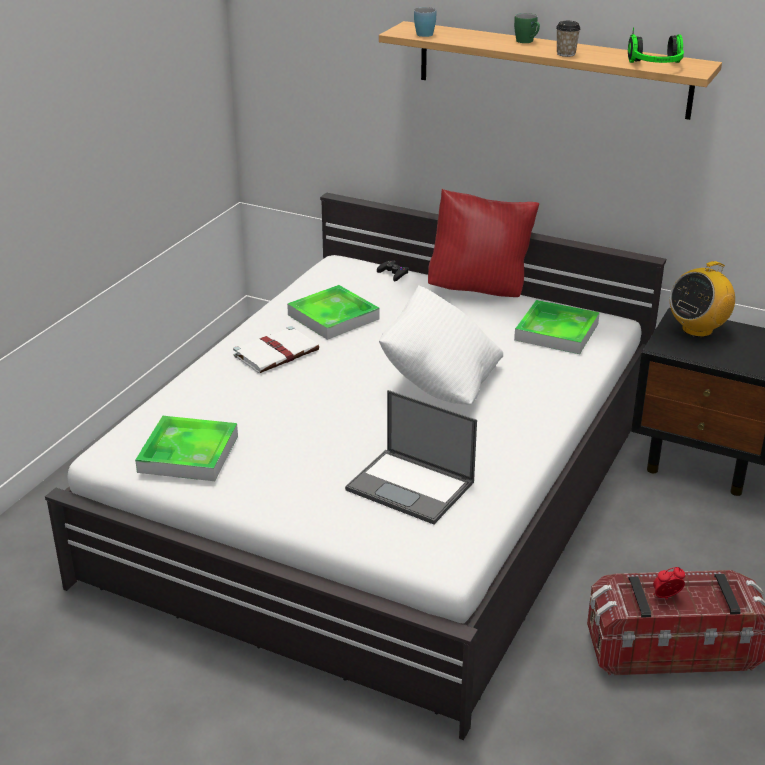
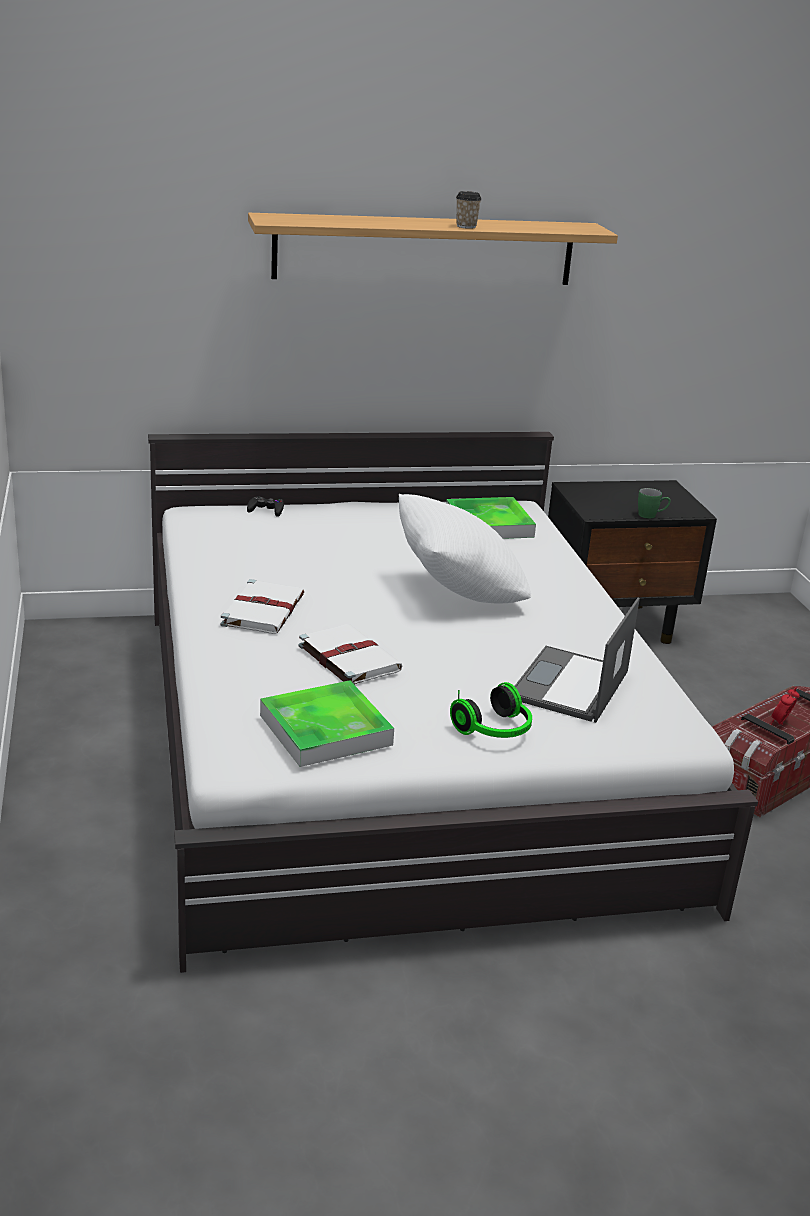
camera: 40 degrees left, 5 degrees down
(279, 407) = (348, 657): none -> white book
(333, 317) = (267, 563): tray -> none
(412, 486) = (569, 686): laptop -> laptop turned 120 degrees clockwise
(424, 33) = (297, 220): blue mug -> none
(479, 289) = (369, 505): red pillow -> none
(527, 42) = (409, 220): green mug -> green mug (651, 516)
(656, 65) = (558, 229): headphones -> headphones (495, 731)
(697, 329) = (598, 493): radio -> none

